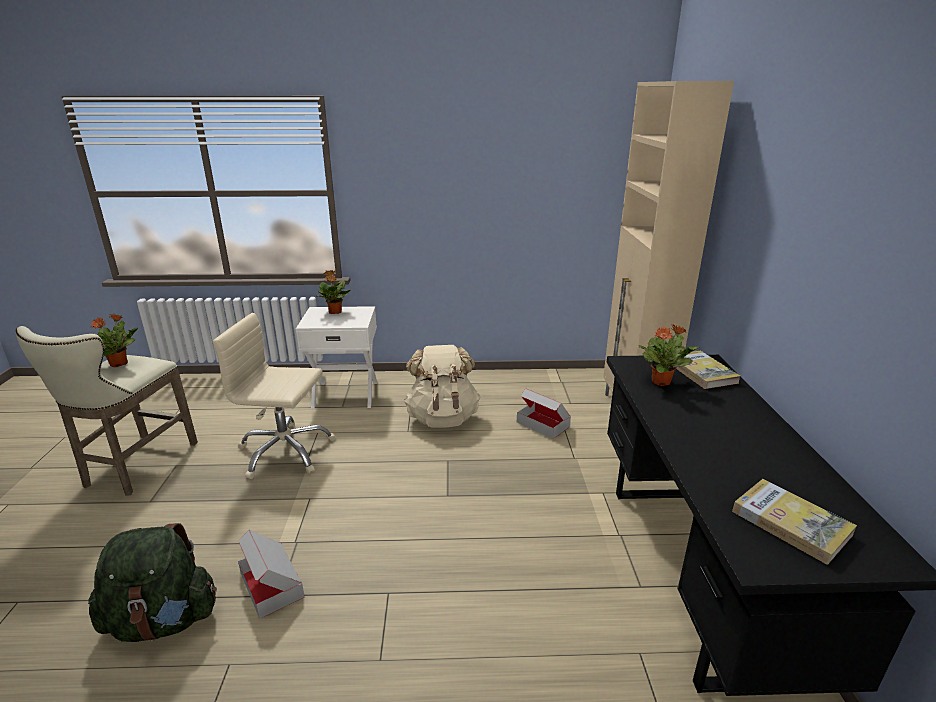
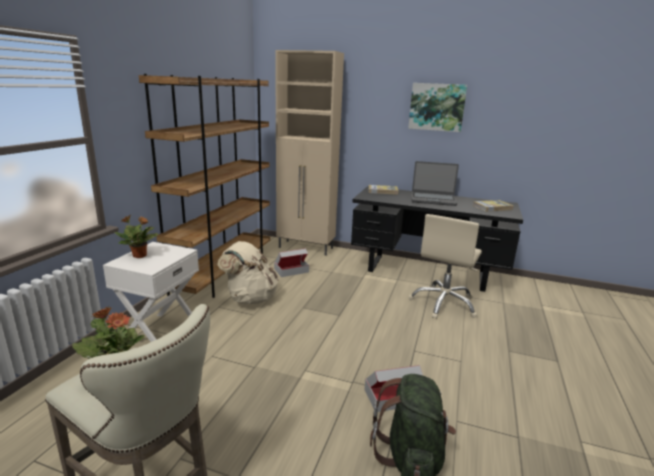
camera: 70 degrees left, 5 degrees down
(285, 451) = (226, 377): beige office chair -> beige office chair (444, 304)
(490, 383) = (224, 273): none -> brown bookcase
(661, 382) = (387, 197): potted plant -> none
(726, 430) = (433, 200): none -> laptop
(841, 219) = (437, 107): none -> picture

